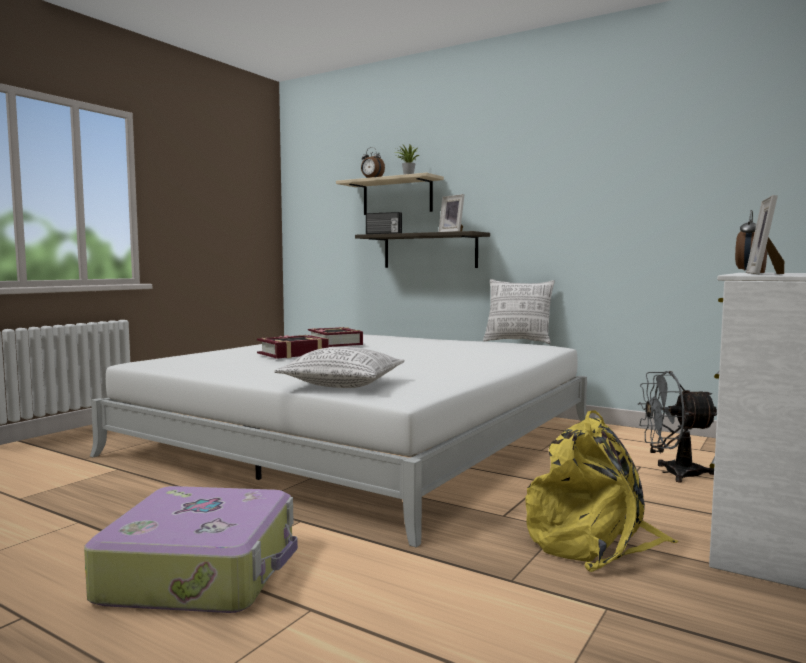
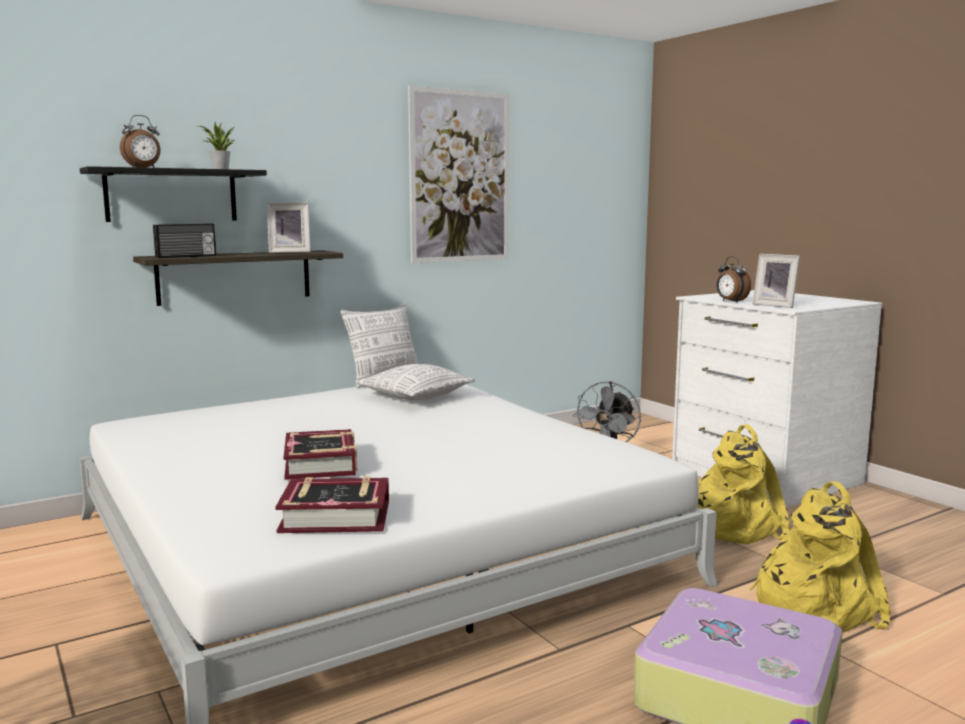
camera: 65 degrees left, 5 degrees up
(335, 343) = (251, 436): book -> book (335, 516)
(343, 384) = (565, 470): pillow -> pillow (415, 396)
(397, 196) = (171, 195): beige shelf -> black shelf
(414, 599) = (814, 605): none -> yellow backpack
(621, 162) = (460, 177): none -> picture

